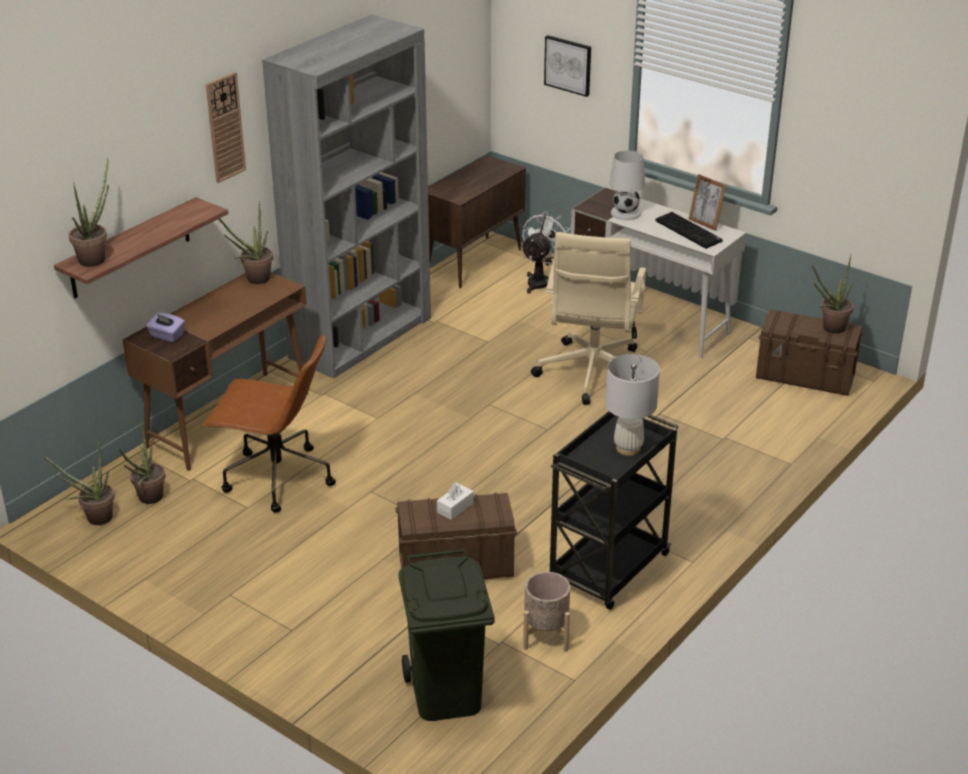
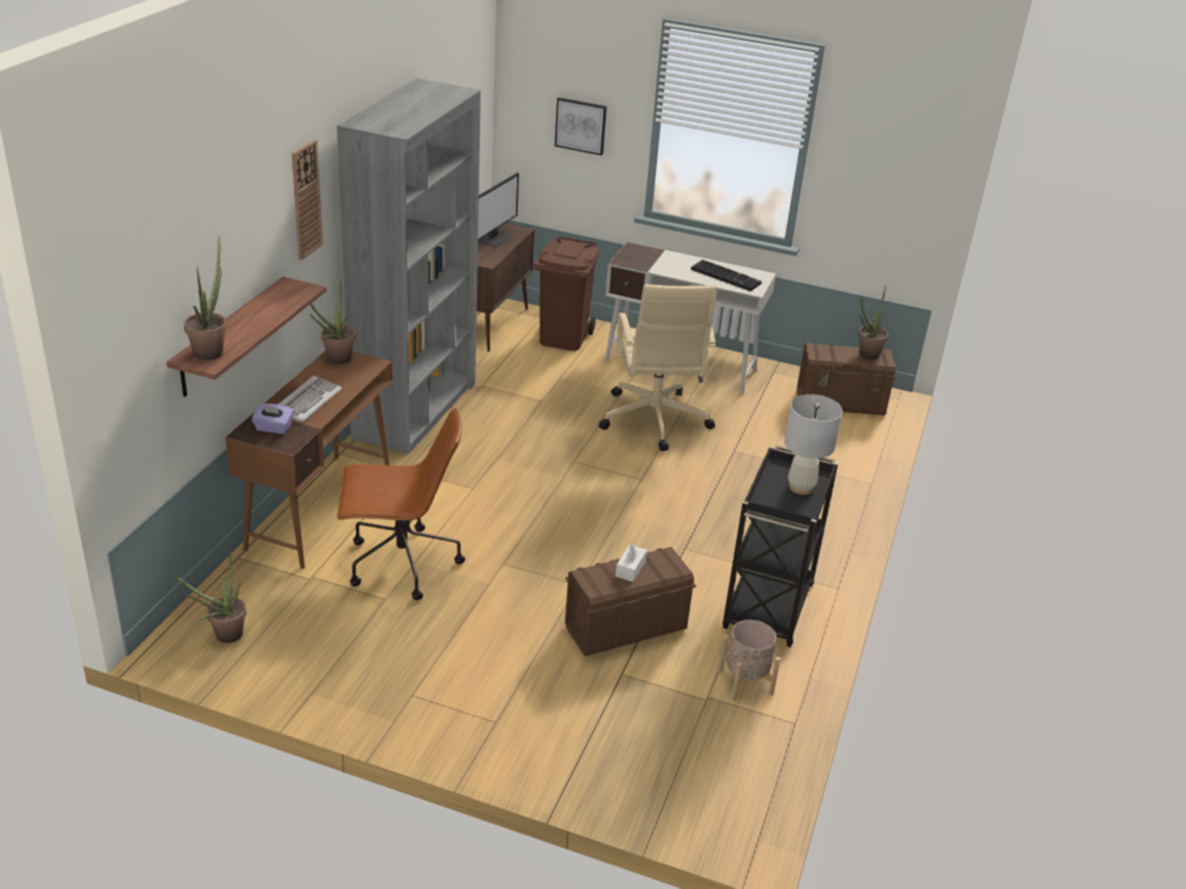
camera: 20 degrees left, 0 degrees up
(148, 500) = (274, 606): potted plant -> none
(209, 315) = (307, 401): none -> keyboard
(445, 694) = (681, 761): green trash can -> none
(480, 174) = (494, 238): none -> monitor
(542, 281) = (562, 338): white fan -> brown trash can
(625, 213) = (659, 264): white table lamp -> none
(705, 223) = (736, 268): picture frame -> none

